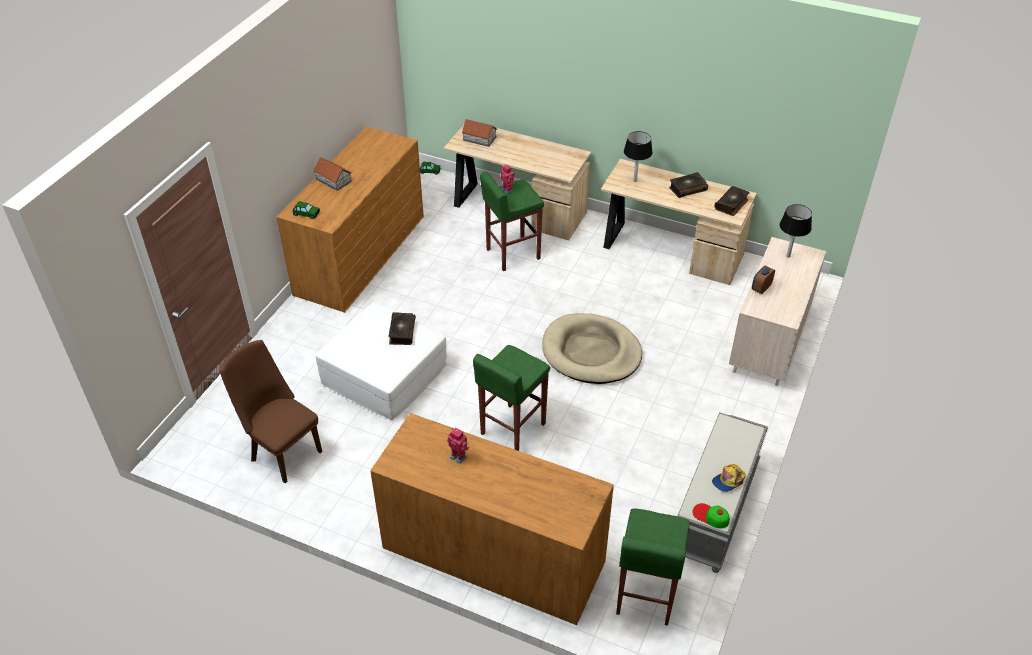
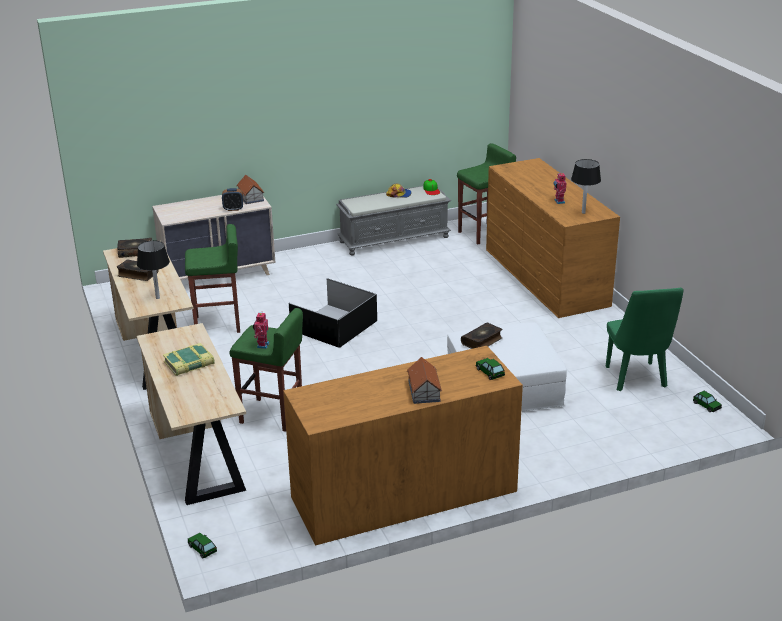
camera: 135 degrees left, 15 degrees down
(203, 458) = (706, 405): none -> toy car
(282, 452) = (637, 379): brown chair -> green chair
(479, 138) = (198, 401): toy house -> toy house (250, 197)
(512, 429) = (454, 316): green stool -> green stool (218, 325)
(525, 153) = (189, 364): none -> book
(591, 352) = (334, 325): beige dog bed -> black storage box
(788, 256) = (179, 213): black table lamp -> black table lamp (583, 213)

